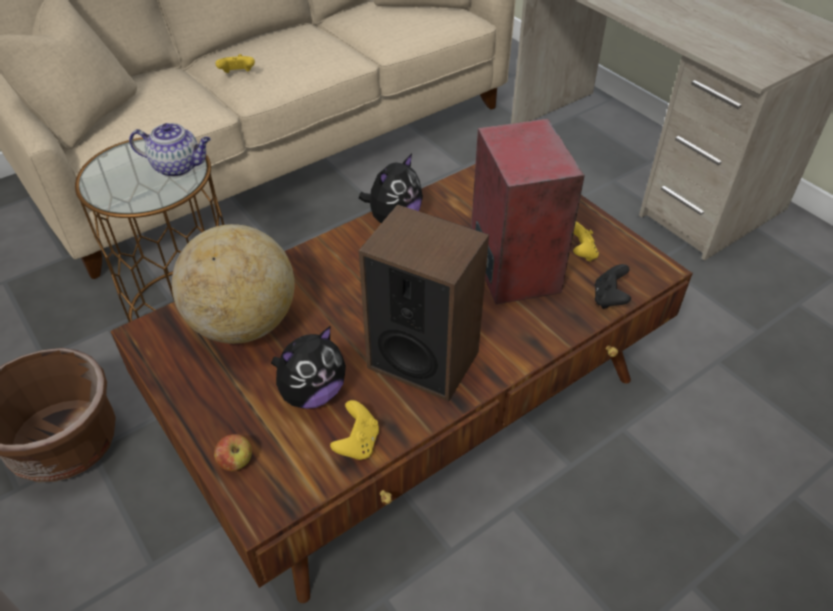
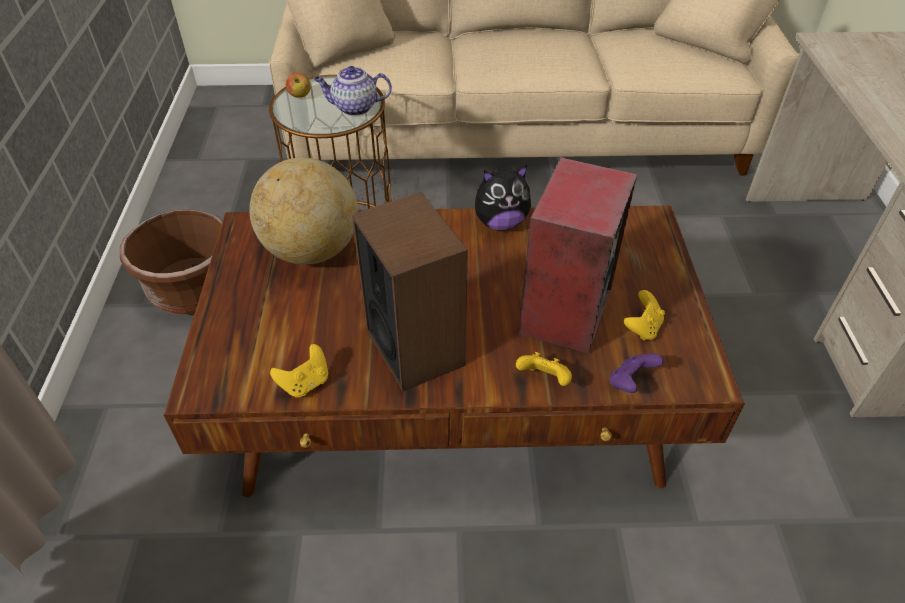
camera: 35 degrees right, 0 degrees up
(178, 166) = (354, 108): teapot -> teapot turned 135 degrees clockwise
(236, 462) = (214, 347): apple -> apple (300, 95)
(238, 74) = (480, 55): yellow game controller -> yellow game controller (544, 379)
(312, 393) = (309, 327): plush toy -> none
(609, 298) = (630, 383): black game controller -> purple game controller

